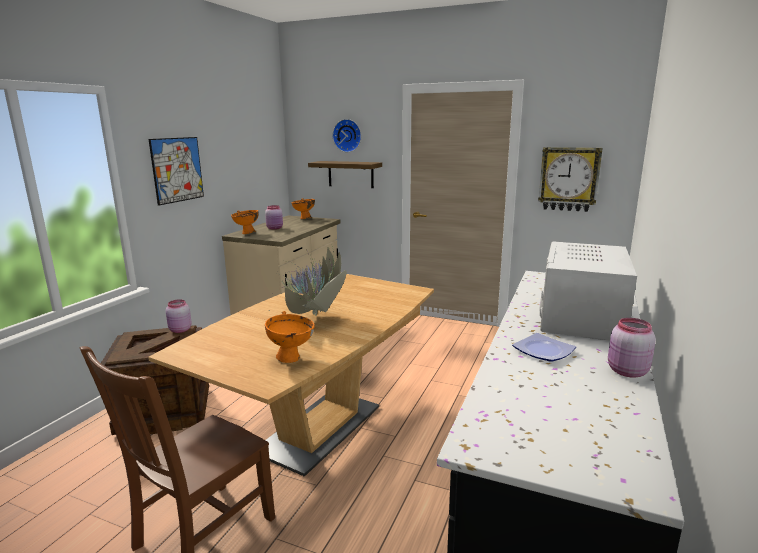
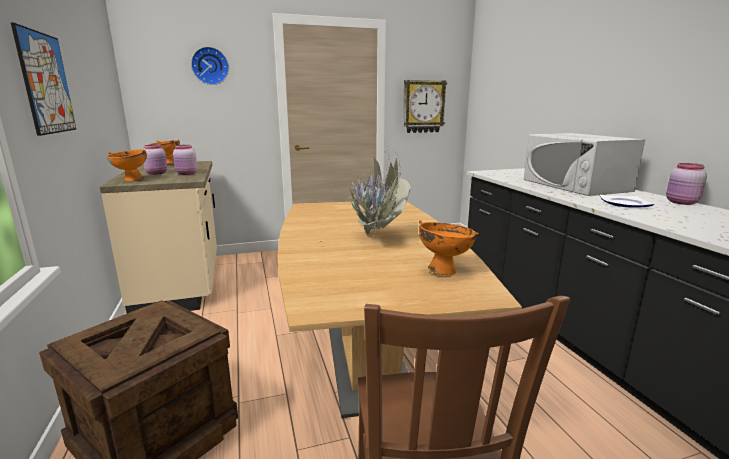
camera: 40 degrees left, 0 degrees up
(180, 330) = (151, 311): pink jar -> pink jar (187, 173)
(350, 174) = (217, 110): shelf -> none

